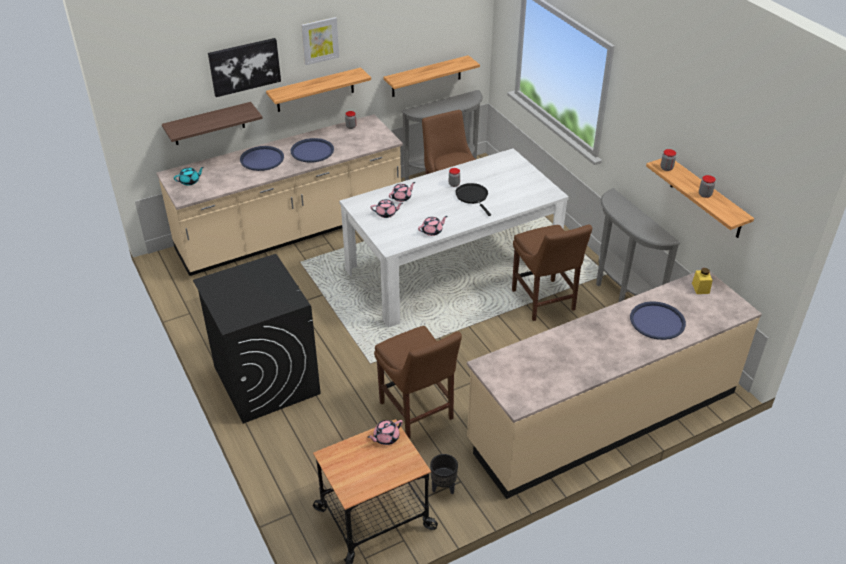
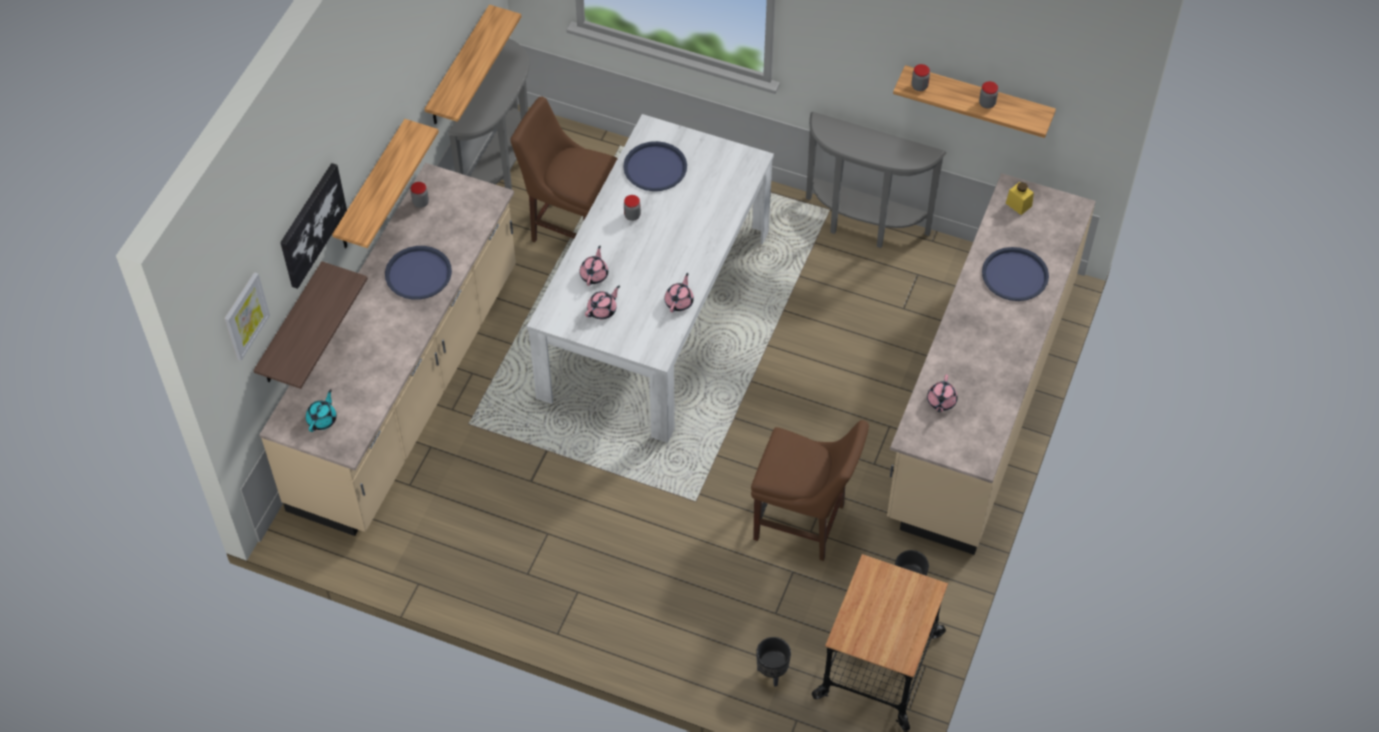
camera: 40 degrees left, 15 degrees up
(262, 159) = (370, 326): blue tray -> blue tray (655, 167)
(265, 380) = (606, 601): black washing machine -> none
(308, 477) = (772, 672): none -> black planter
(320, 40) = (367, 124): picture -> picture (245, 316)
(385, 438) = (874, 580): pink teapot -> pink teapot (941, 401)
(473, 197) = (672, 222): black frying pan -> none
(544, 302) = (799, 294): brown chair -> none

